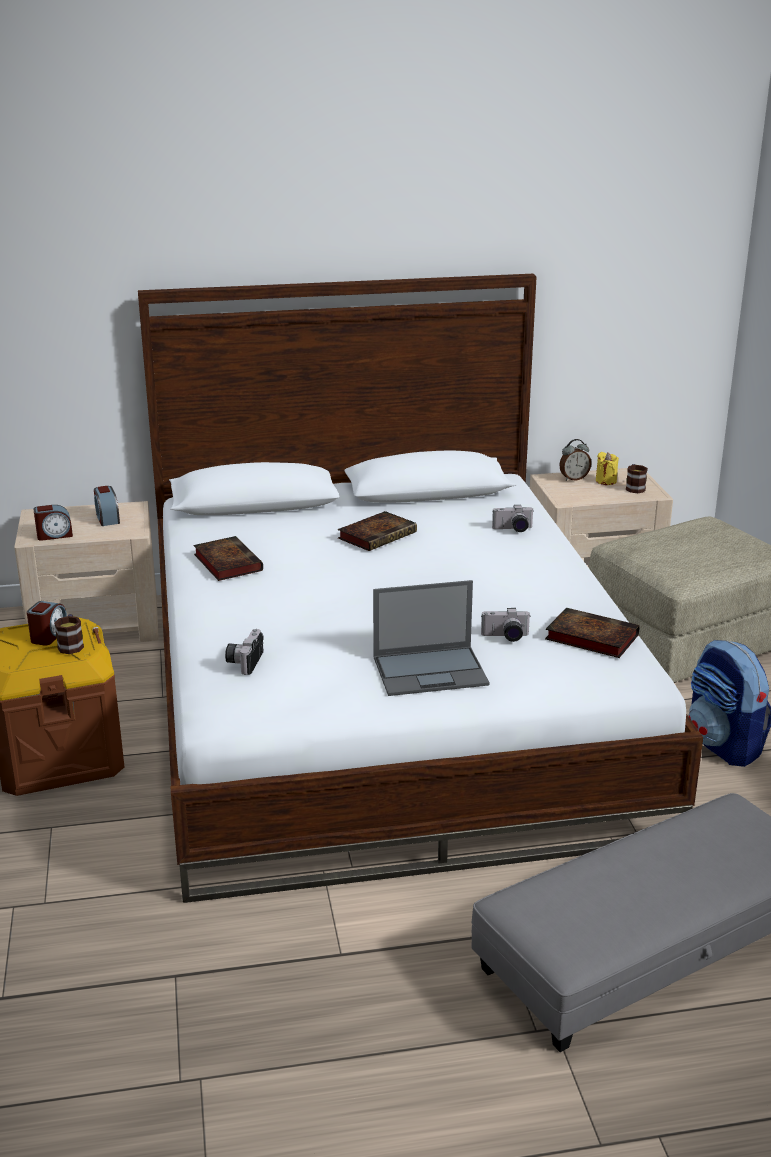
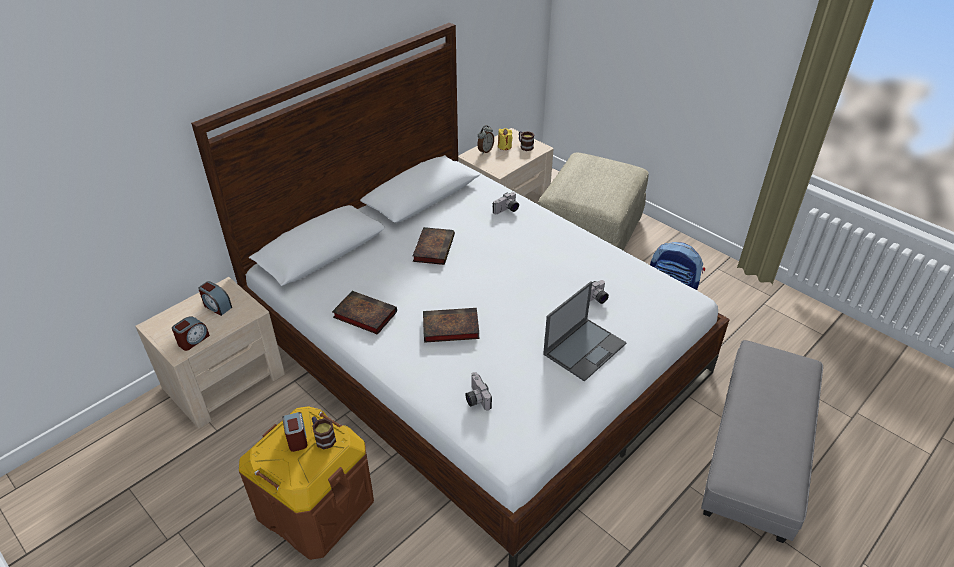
camera: 35 degrees left, 15 degrees up
(589, 637) = (635, 280): book -> book (449, 328)

